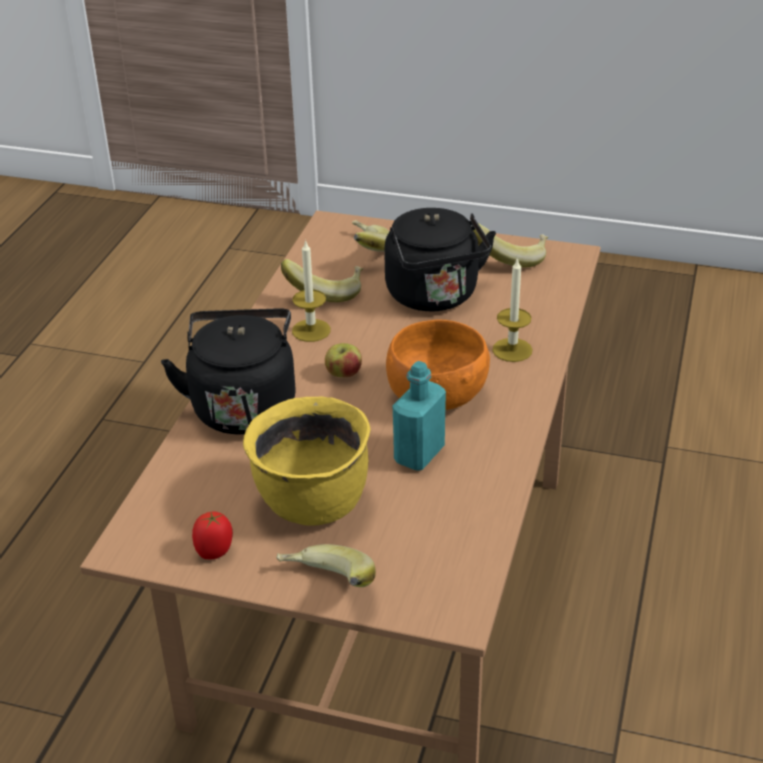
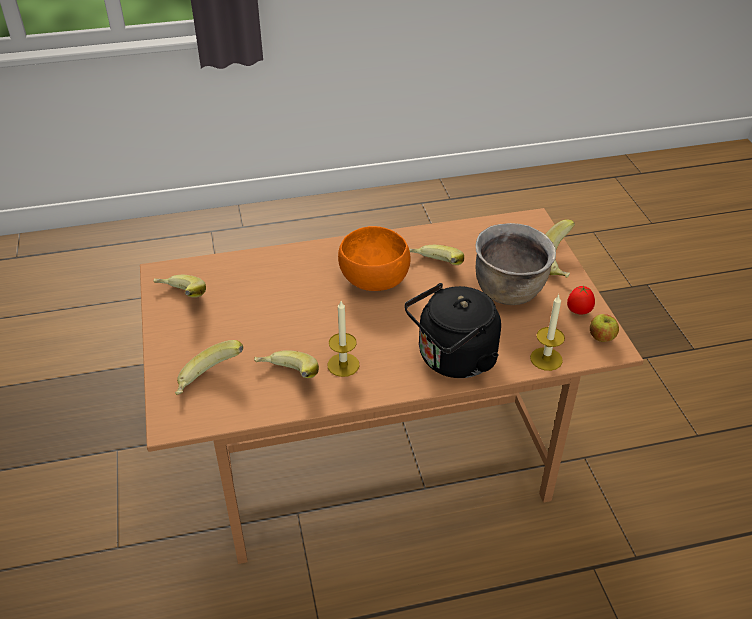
camera: 120 degrees left, 5 degrees up
(312, 503) = (509, 292): yellow cooking pot -> brown cooking pot
(344, 374) = (382, 327): apple -> apple (601, 337)
(419, 454) = (433, 268): turquoise bottle -> banana
(435, 297) = (258, 319): black kettle -> none
(512, 350) = (302, 265): candle -> candle (546, 359)

